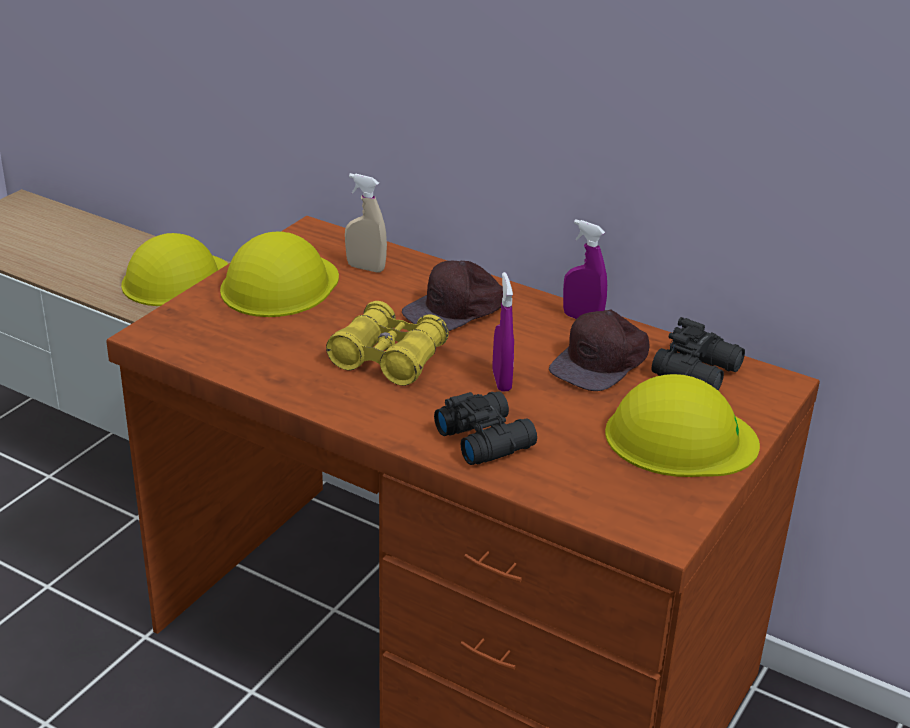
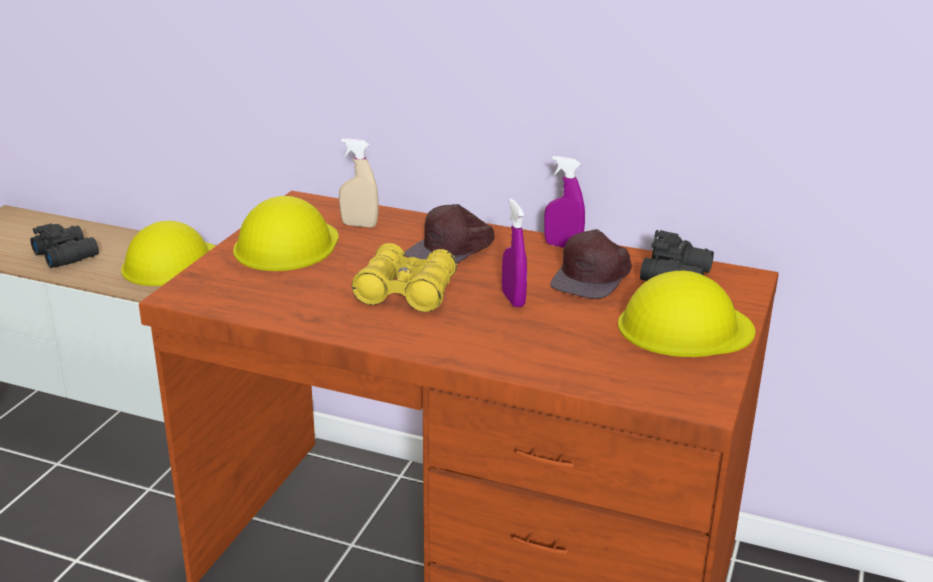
camera: 10 degrees left, 5 degrees down
(485, 438) = (517, 345): black binoculars -> black binoculars (67, 254)

